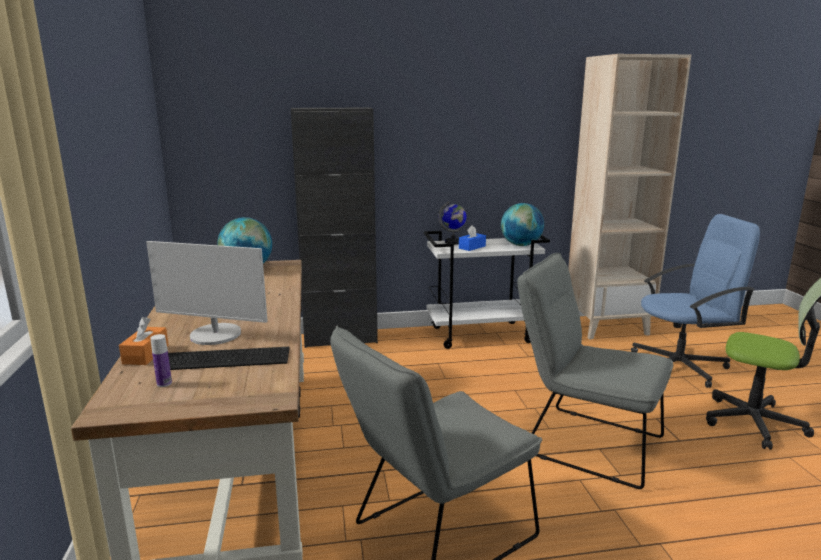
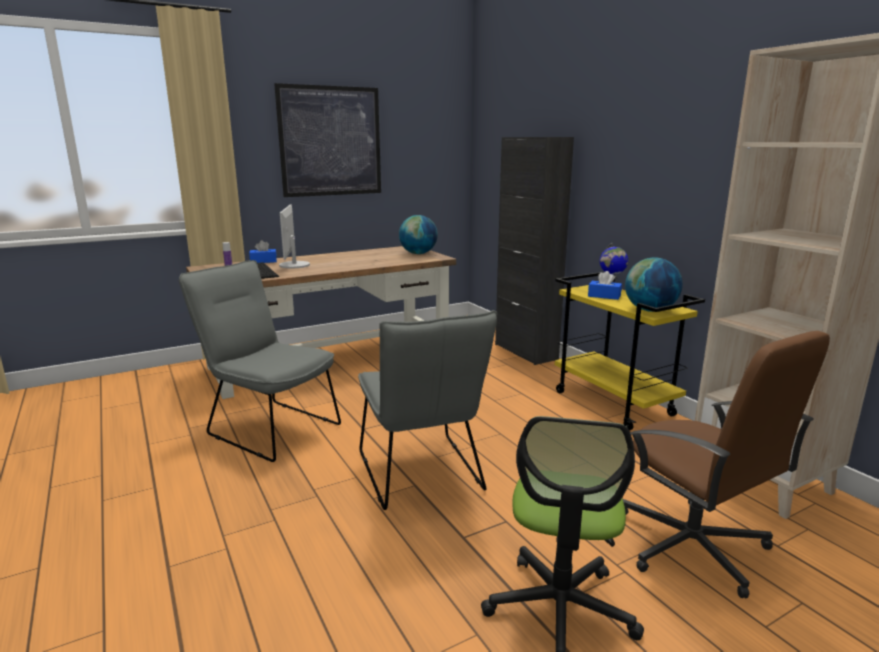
camera: 70 degrees right, 0 degrees up
(93, 125) = (330, 141): none -> picture
(146, 354) = (263, 261): orange tissue box -> blue tissue box
(481, 334) = (614, 404): white cart -> yellow cart
(584, 442) = (422, 476): grey chair -> grey chair turned 150 degrees clockwise
(680, 366) = (692, 546): blue office chair -> brown office chair

